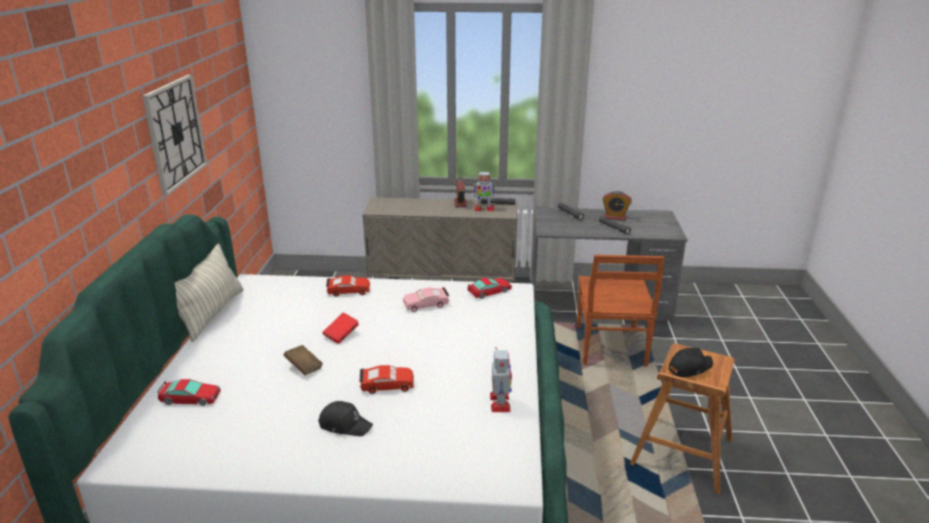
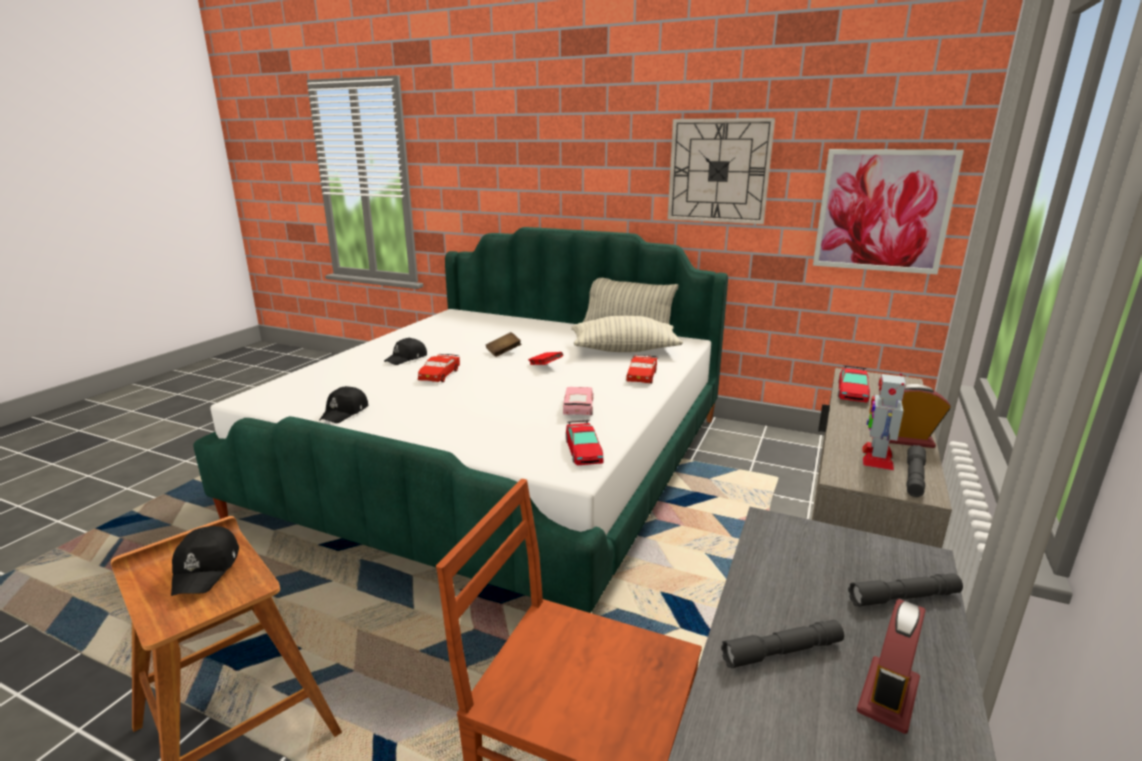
camera: 110 degrees right, 5 degrees down
(190, 398) = (501, 325): toy car -> toy car (852, 392)
(235, 124) = (883, 211): none -> picture
(281, 306) = (624, 350): none -> pillow
(500, 402) = (345, 412): toy robot -> black cap

